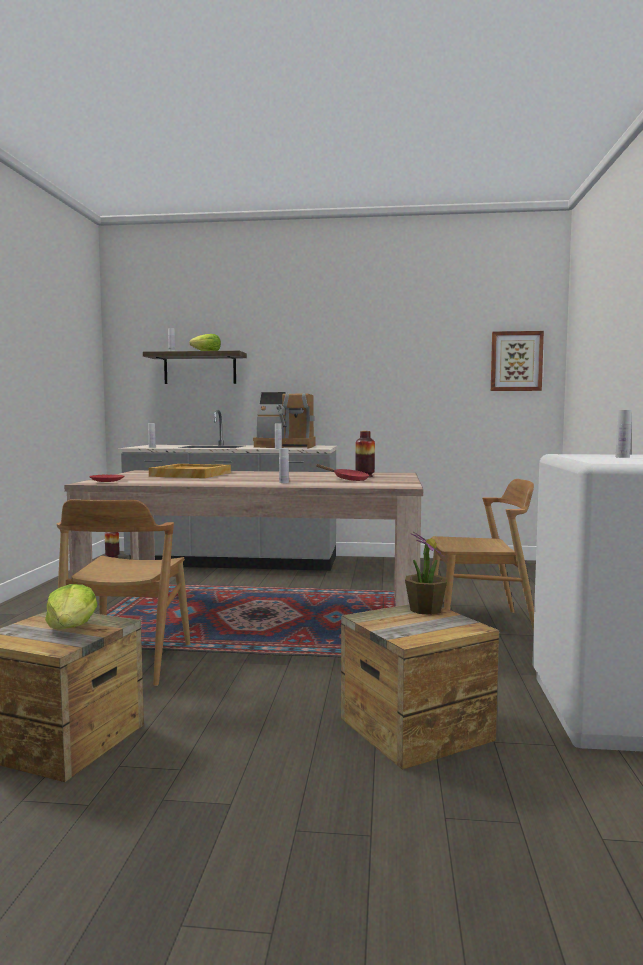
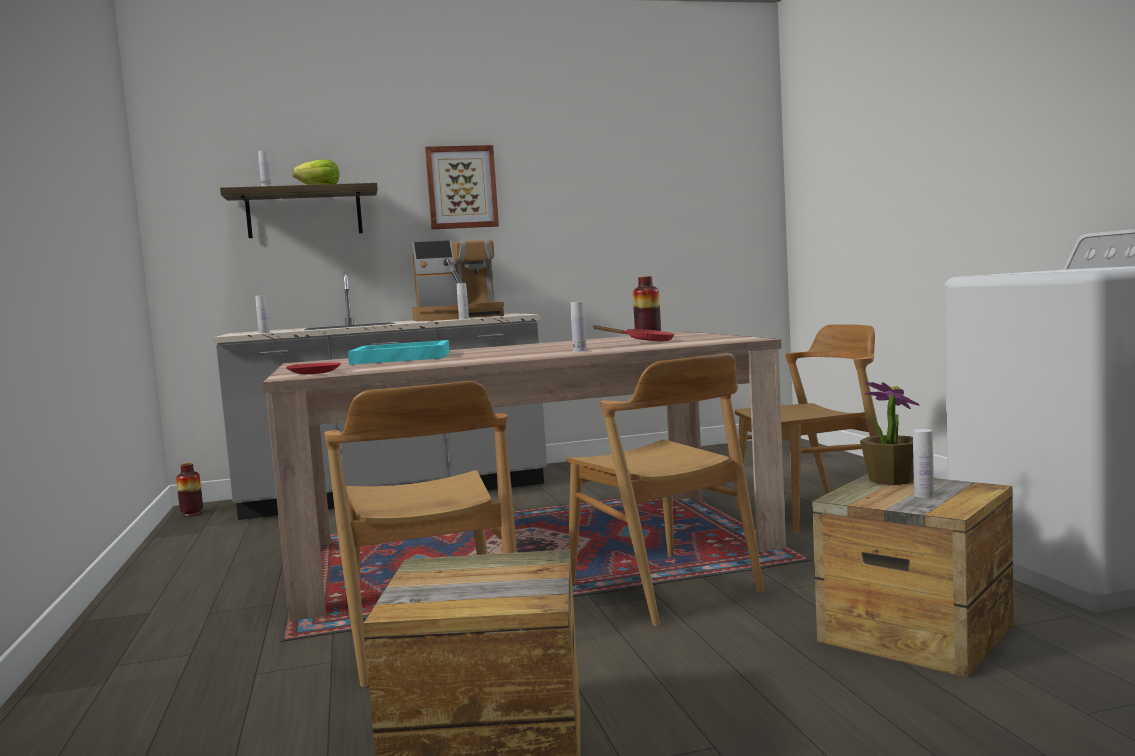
camera: 20 degrees left, 0 degrees up
(71, 628) = (495, 575): lettuce -> none
(190, 474) = (401, 358): beige tray -> turquoise tray
(299, 659) = (663, 588): none -> brown chair
(516, 361) = (730, 190): picture -> picture (461, 187)
(622, 457) = (1060, 270): white bottle -> white bottle (924, 495)

